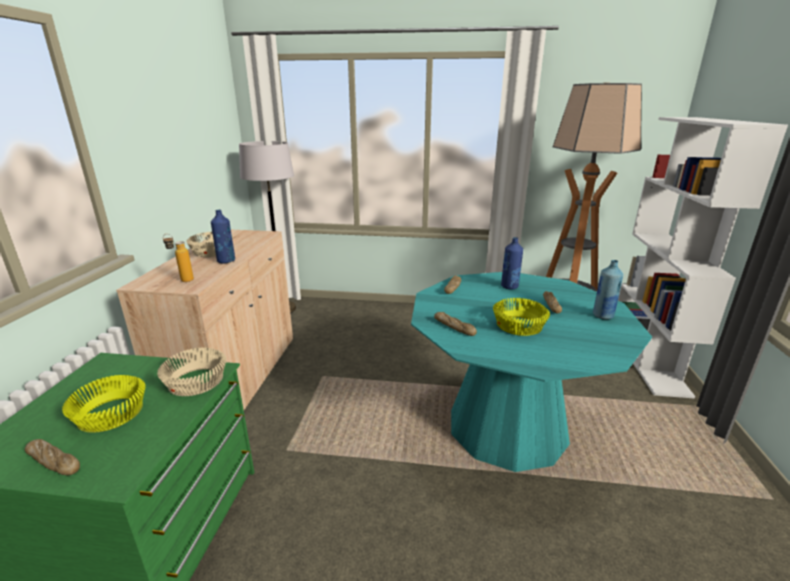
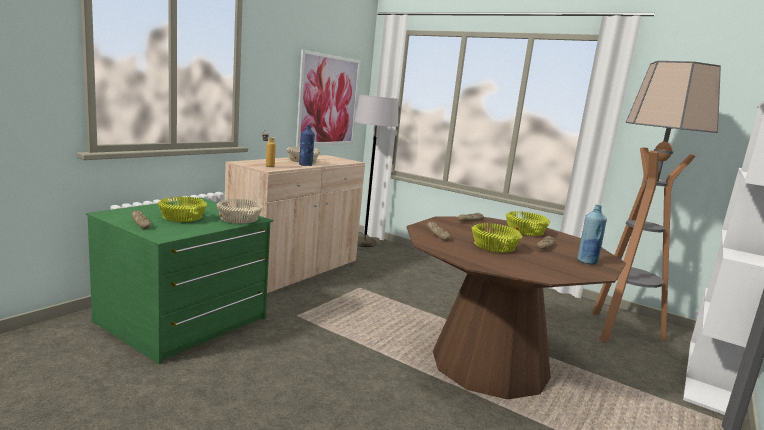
camera: 25 degrees right, 10 degrees down
(204, 159) = (328, 101): none -> picture
(507, 426) = (489, 364): turquoise dining table -> brown dining table
(509, 286) = (524, 231): blue bottle -> yellow bowl

